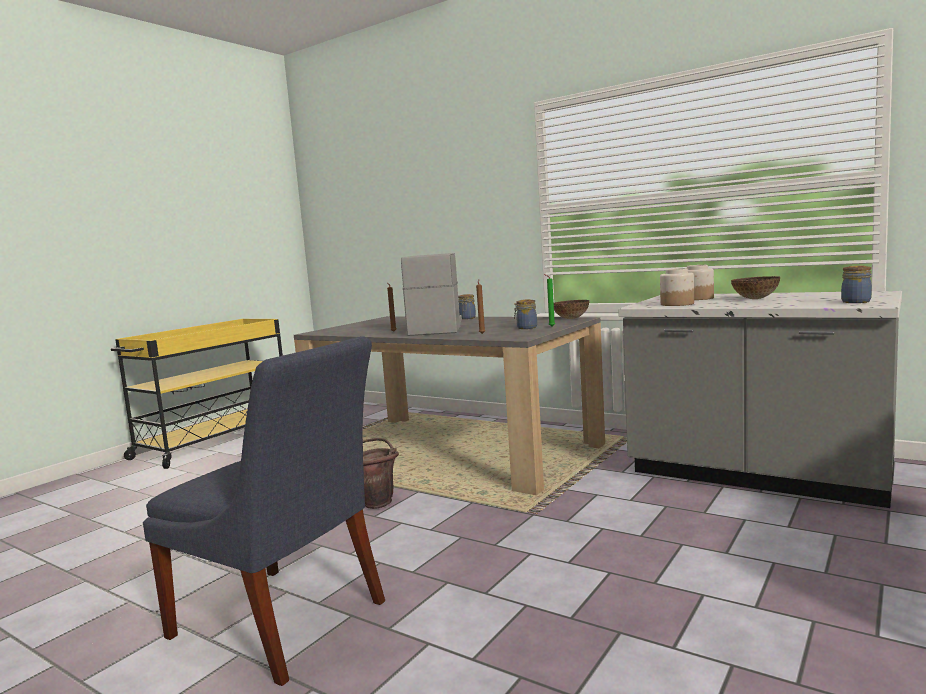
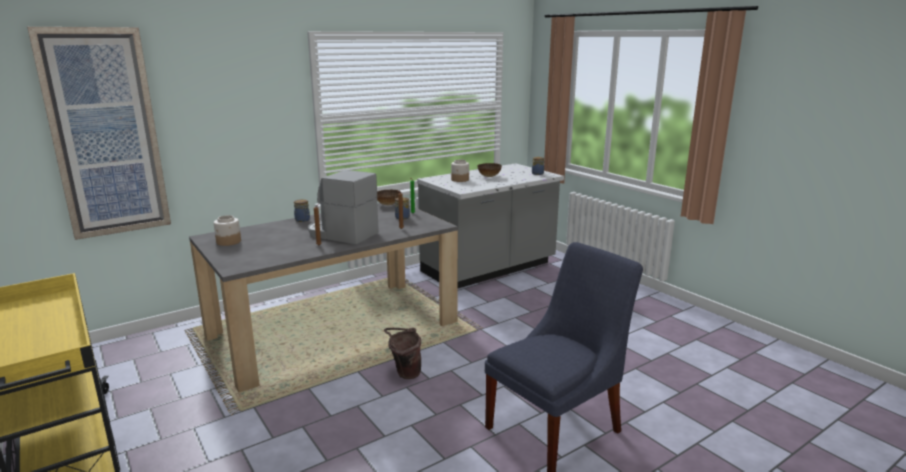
camera: 70 degrees left, 10 degrees up
(374, 223) = (105, 134): none -> picture
(677, 304) = (474, 186): jar -> jar (228, 242)

